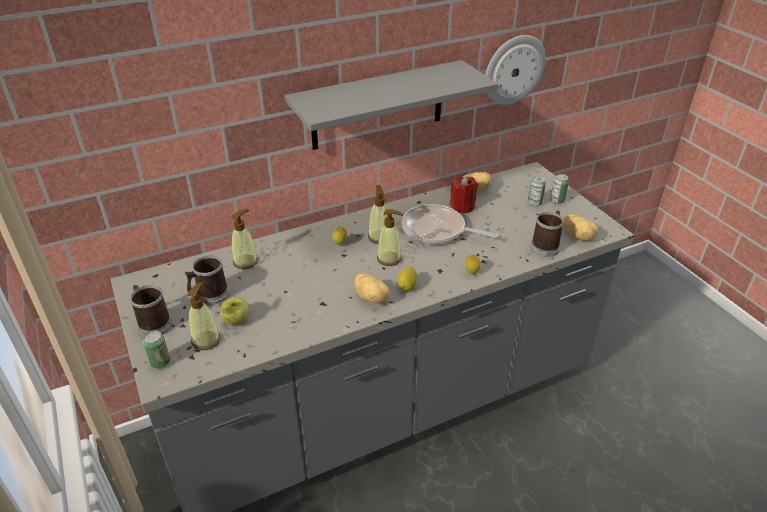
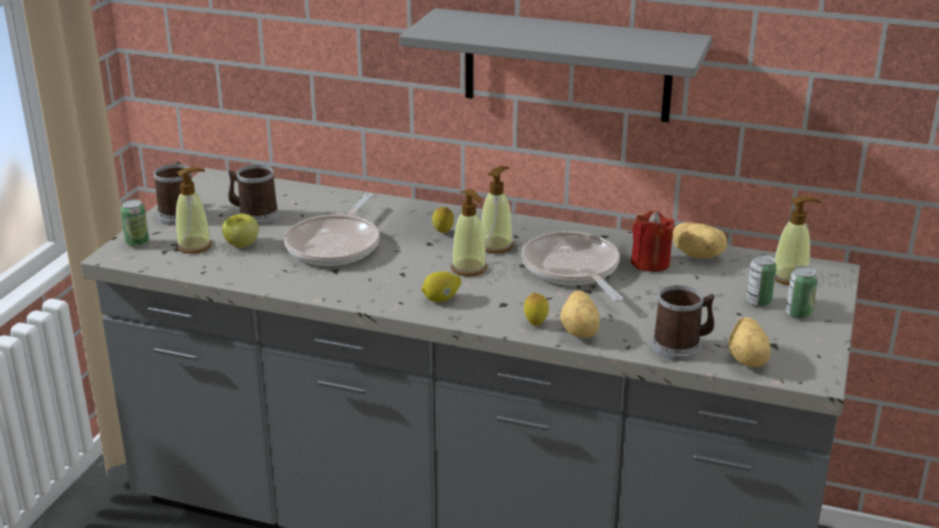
camera: 45 degrees right, 10 degrees down
(245, 261) = (329, 206): soap dispenser -> soap dispenser (790, 277)
(294, 286) = (336, 245): none -> frying pan
(372, 298) = (388, 290): potato -> potato (580, 331)
(513, 69) = (815, 81): wall clock -> none

